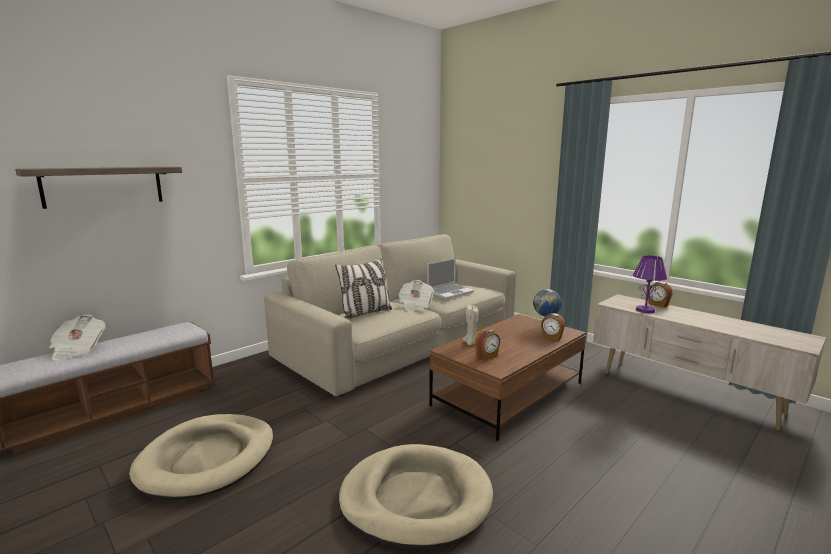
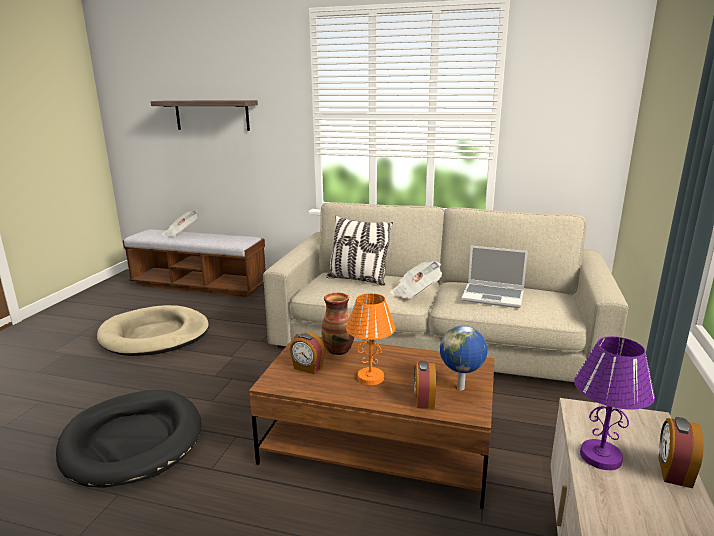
camera: 60 degrees right, 5 degrees up
(415, 498) = (133, 441): beige dog bed -> black dog bed
(471, 343) = (339, 350): beige candle -> vase
(515, 343) = (371, 377): none -> orange table lamp

